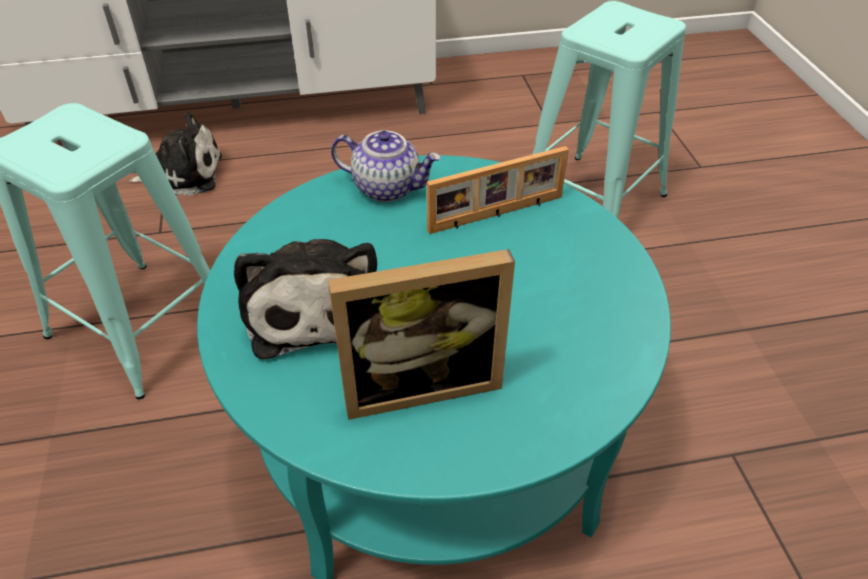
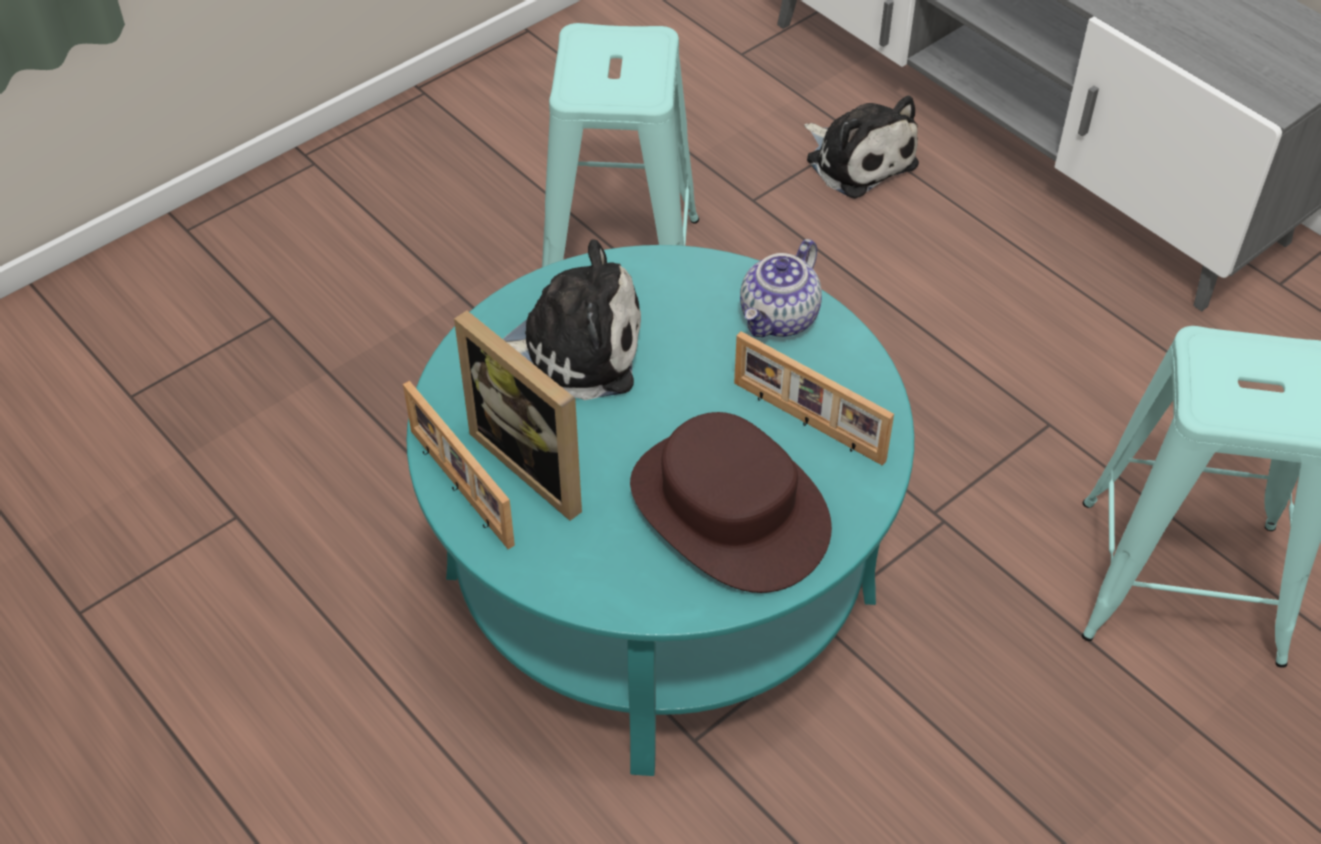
camera: 60 degrees right, 5 degrees up
(312, 308) = (572, 349): plush toy -> plush toy turned 135 degrees counterclockwise
(387, 187) = (779, 318): teapot -> teapot turned 45 degrees clockwise
(408, 455) = (458, 488): none -> picture frame
(552, 288) = (728, 510): none -> brown hat

